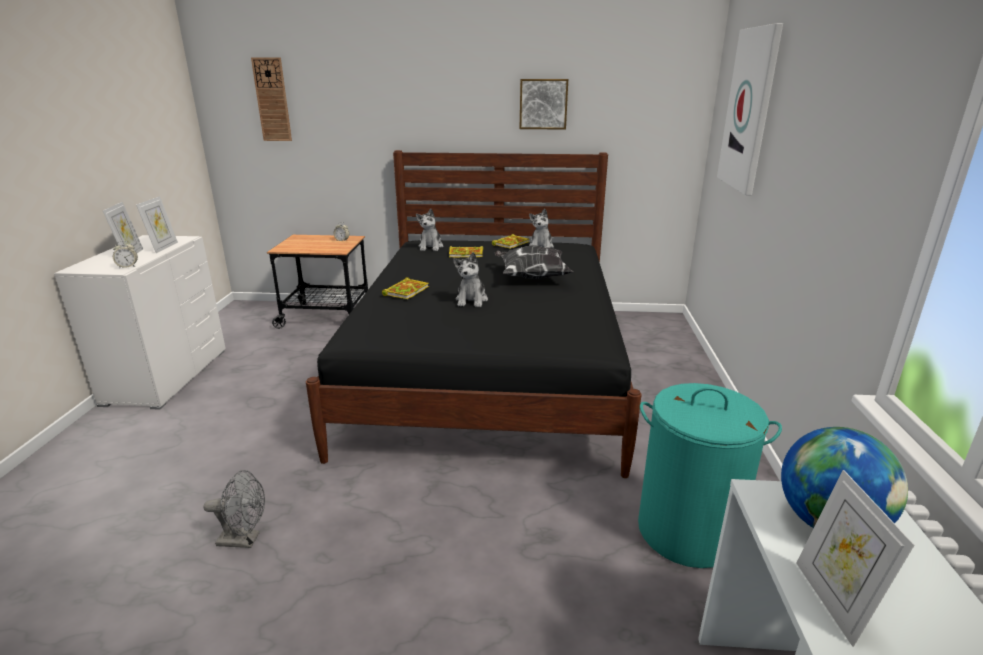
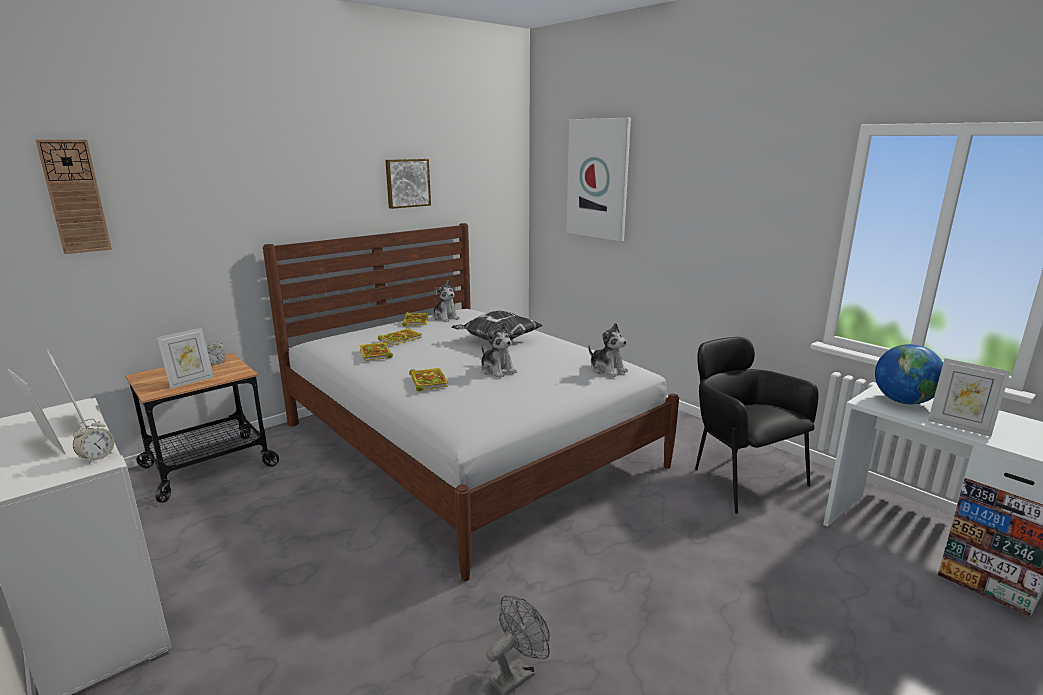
camera: 45 degrees left, 5 degrees down
(308, 247) = (191, 381): none -> picture frame
(424, 260) = (376, 354): none -> book
(431, 247) = (348, 342): plush toy -> plush toy (607, 370)
(488, 370) = (467, 444): black bed -> white bed
(688, 531) = (739, 478): turquoise laundry basket -> black armchair

